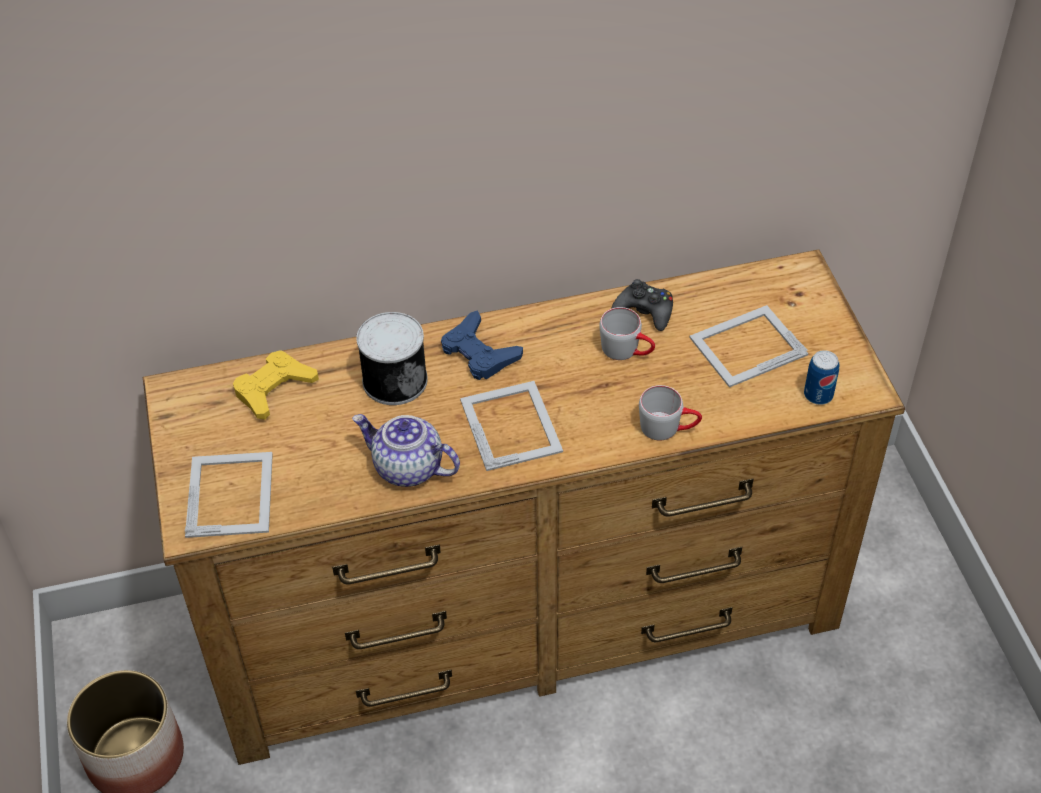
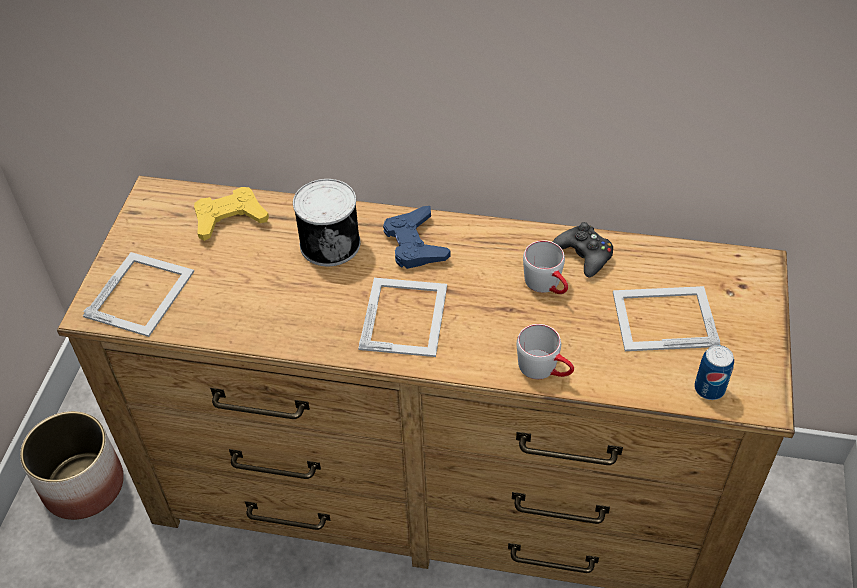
camera: 25 degrees right, 0 degrees up
(407, 468) = (293, 323): teapot -> none

